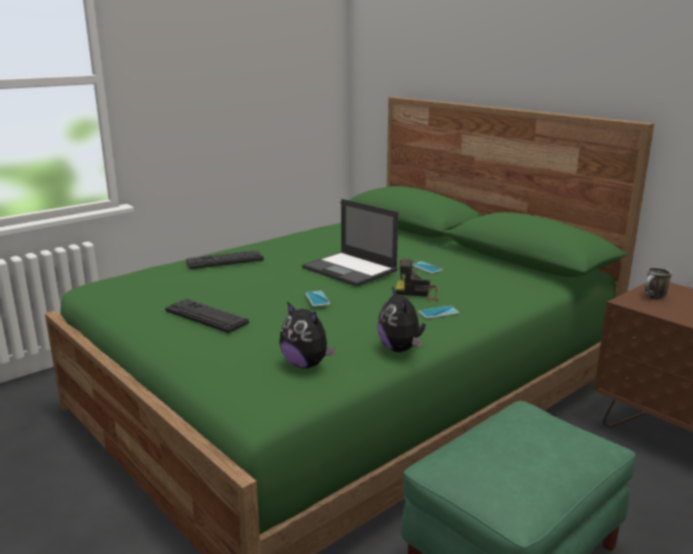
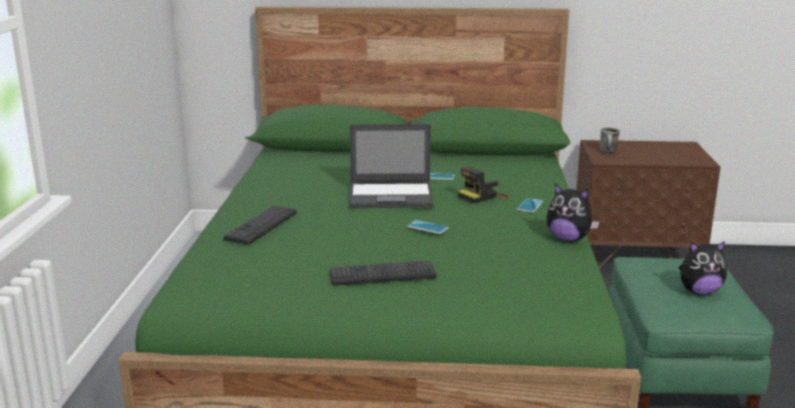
camera: 45 degrees left, 0 degrees up
(306, 364) = (544, 274): plush toy -> plush toy (699, 292)

